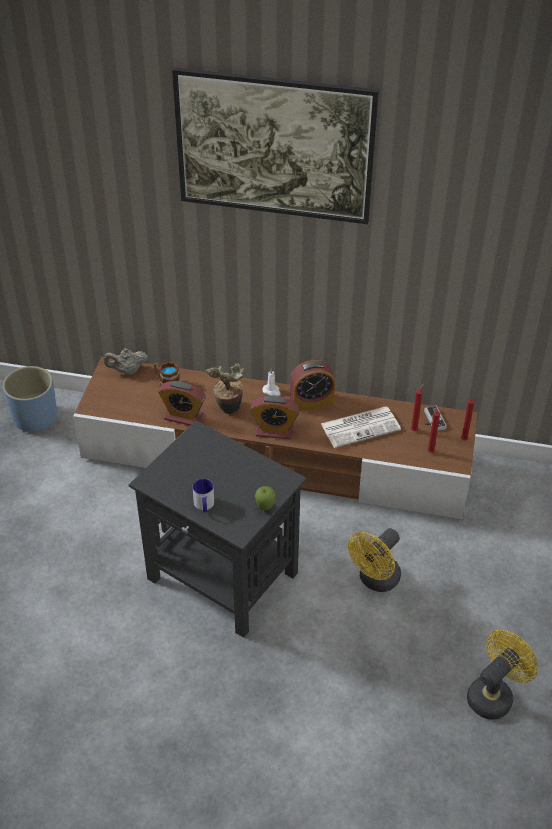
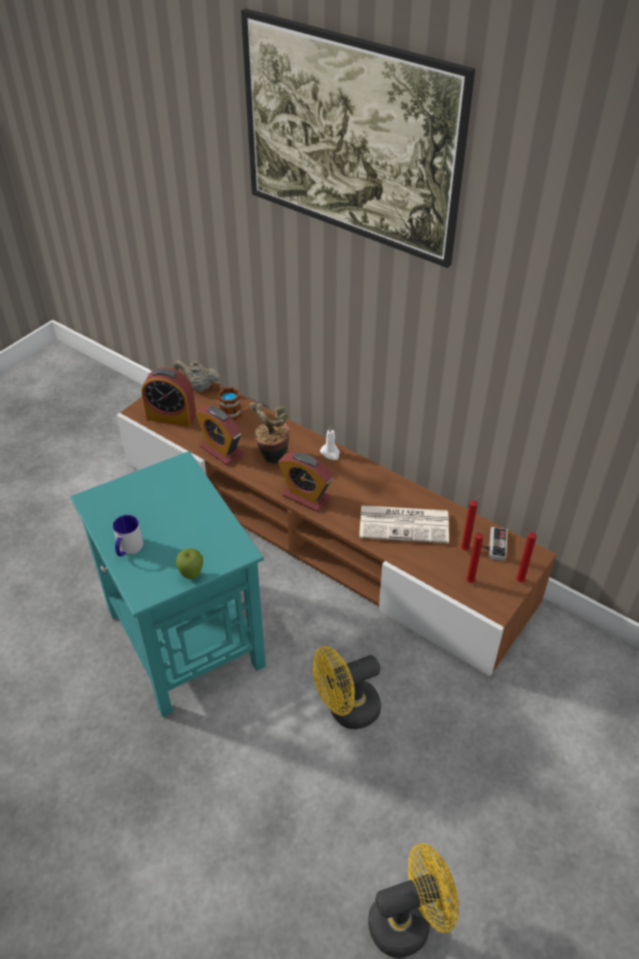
camera: 25 degrees right, 0 degrees up
(35, 418) = (113, 412): blue planter -> none
(224, 577) = (186, 639): black side table -> turquoise side table
(311, 402) = (366, 479): alarm clock -> alarm clock (171, 416)

